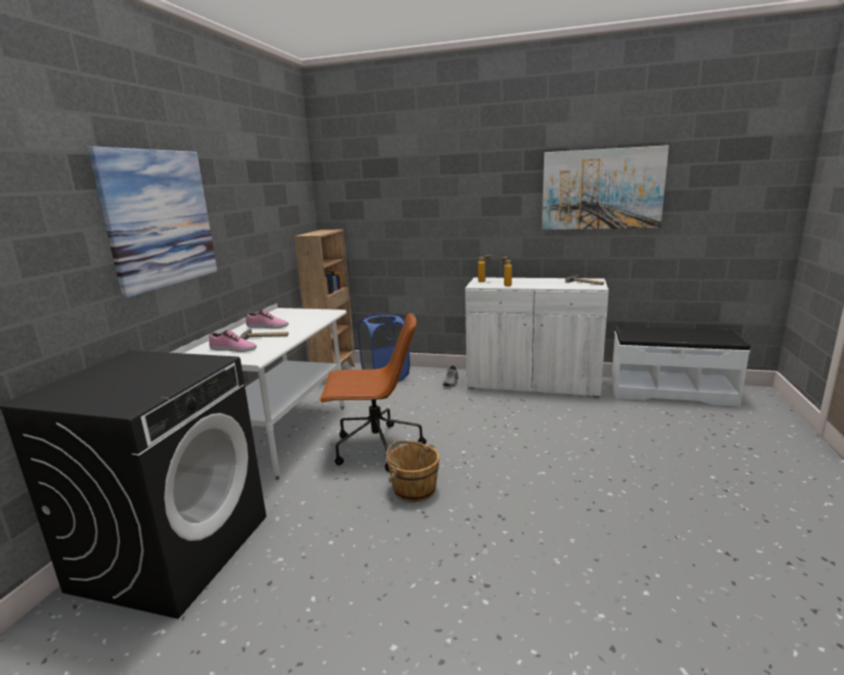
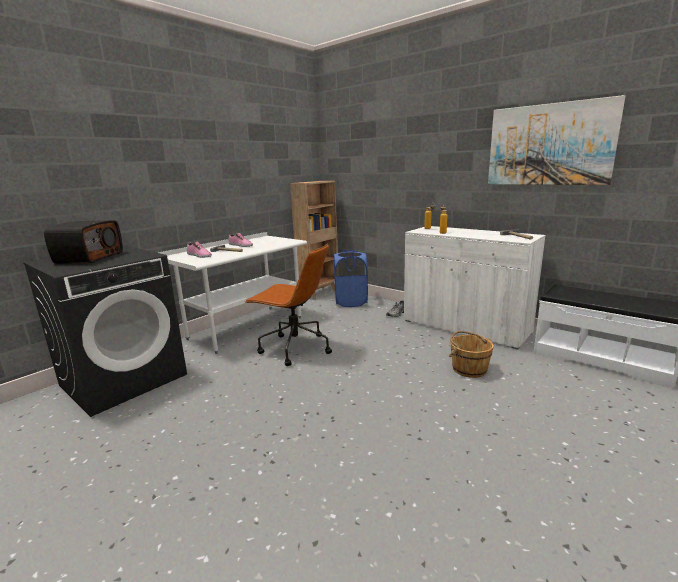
camera: 25 degrees right, 0 degrees up
(116, 379) = (89, 258): none -> radio
(159, 219) = (161, 160): picture -> none
(414, 488) = (292, 381): brown bucket -> brown bucket (469, 369)

